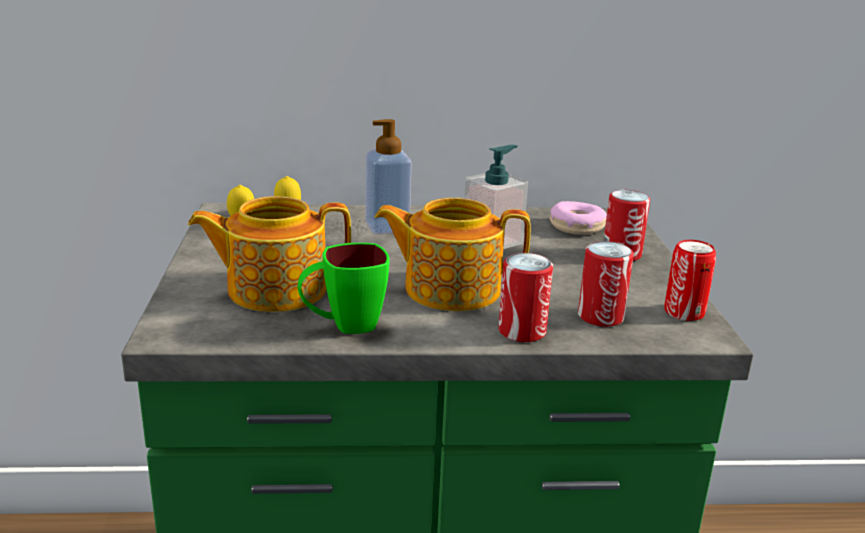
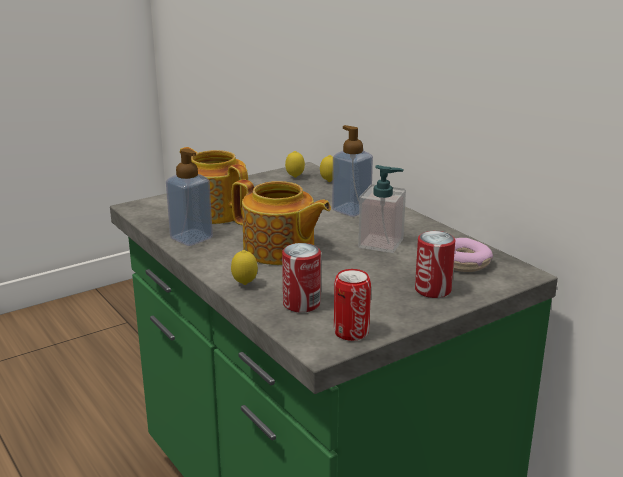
camera: 60 degrees right, 0 degrees up
(343, 326) = (191, 238): green mug -> soap dispenser
(450, 289) = (279, 250): teapot -> teapot turned 150 degrees clockwise
(522, 331) = (245, 284): can -> lemon

